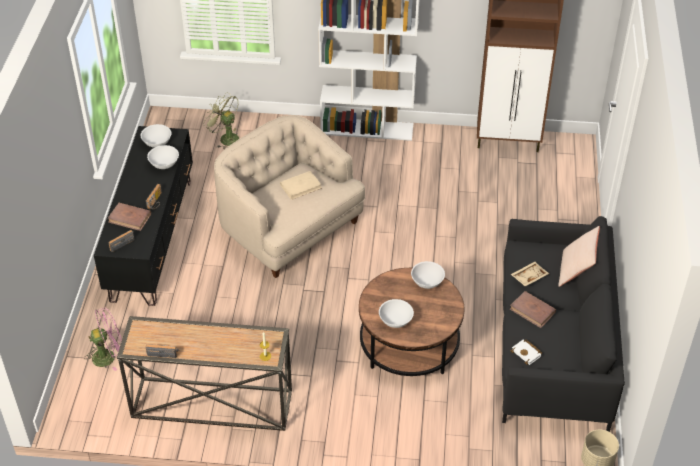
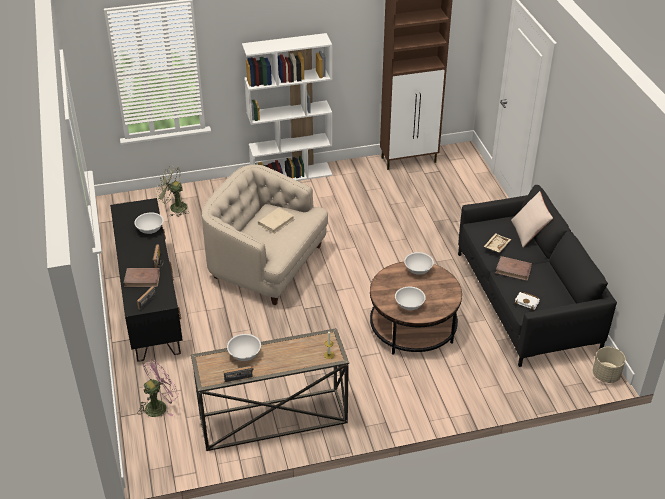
camera: 20 degrees left, 5 degrees down
(157, 142) = (134, 214): white bowl -> white bowl (244, 354)

